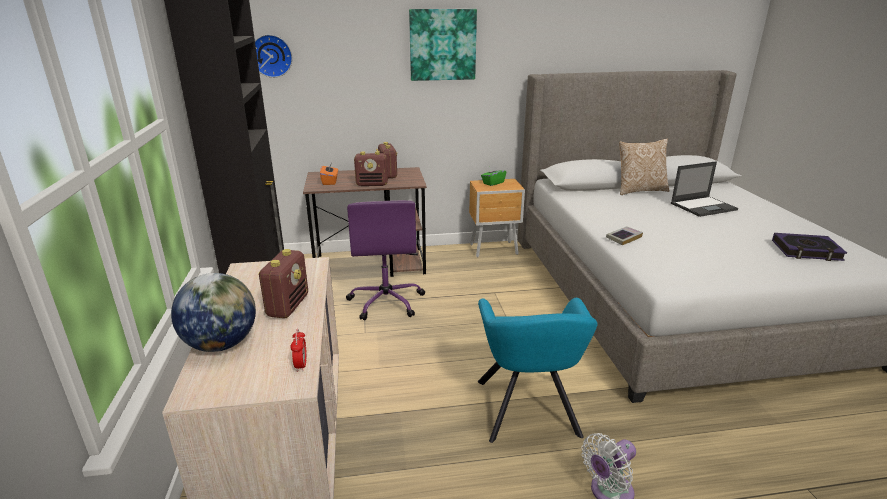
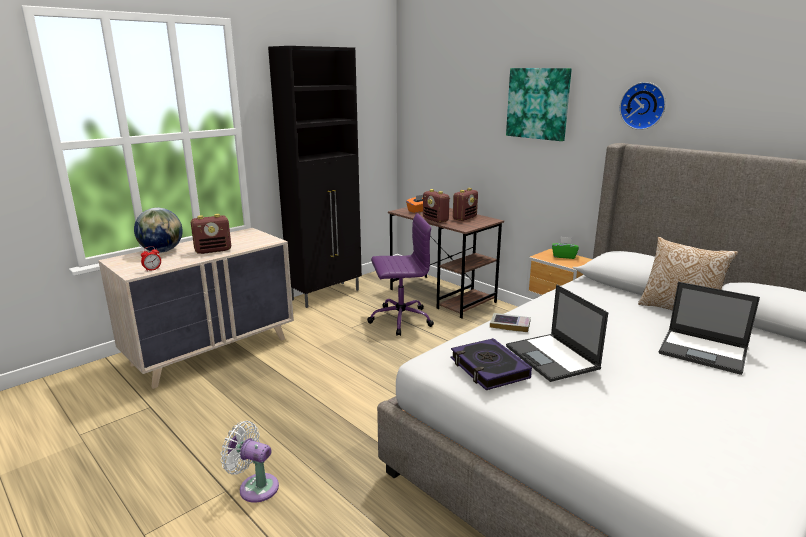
camera: 55 degrees right, 5 degrees down
(271, 56) = (418, 104): wall clock -> wall clock (643, 106)
(386, 301) = (399, 319): purple office chair -> purple office chair turned 150 degrees counterclockwise
(528, 411) = (324, 421): turquoise armchair -> none
(693, 243) = (552, 358): none -> laptop
(806, 251) = (675, 438): book -> book (489, 368)

